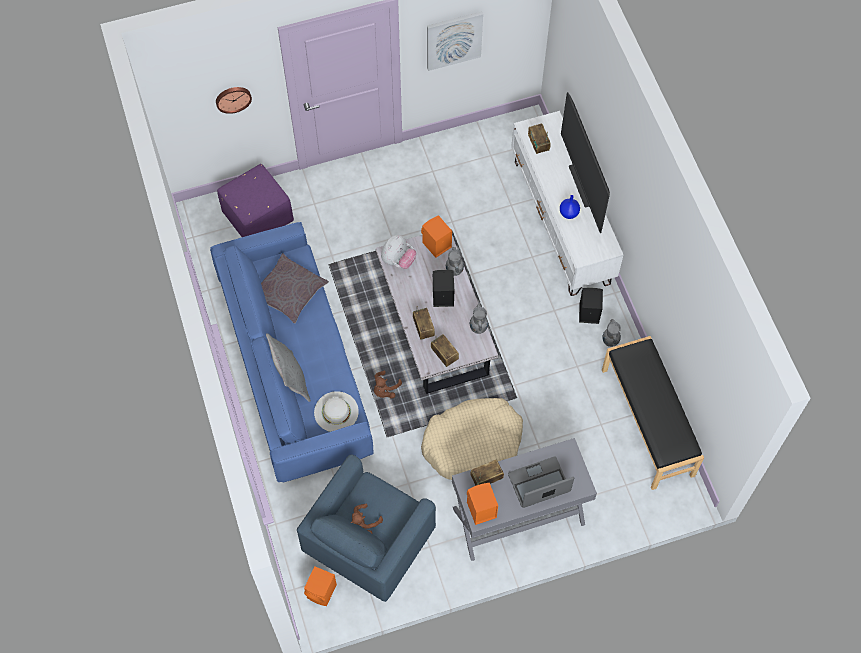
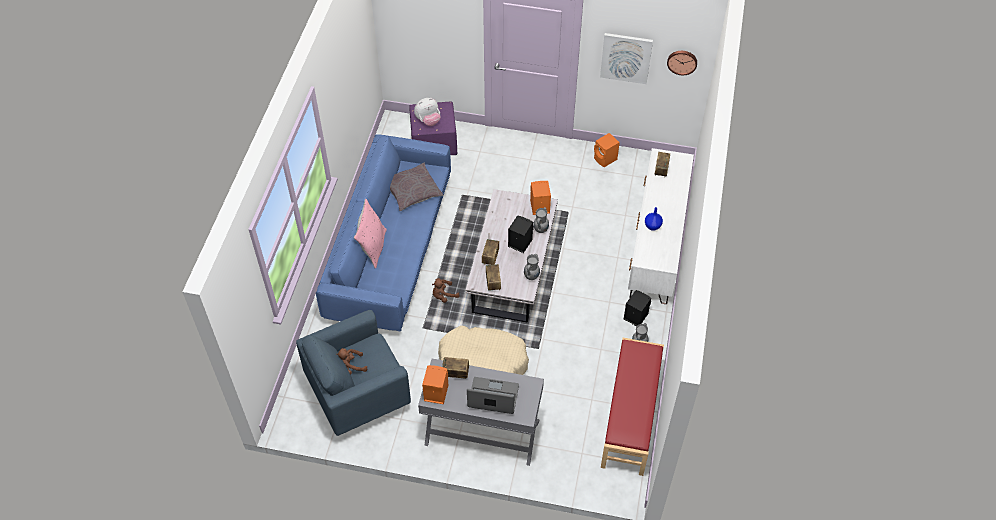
camera: 30 degrees right, 10 degrees down
(233, 98) = (440, 31): wall clock -> wall clock (682, 61)
(291, 379) = (372, 248): grey pillow -> pink pillow
(322, 592) = (302, 409): orange speaker -> orange speaker (605, 159)
(336, 411) = (388, 284): white hat -> none
(398, 260) = (504, 204): plush toy -> plush toy (428, 121)
(581, 185) = (675, 211): television -> none
(648, 422) = (631, 416): black bench -> red bench

